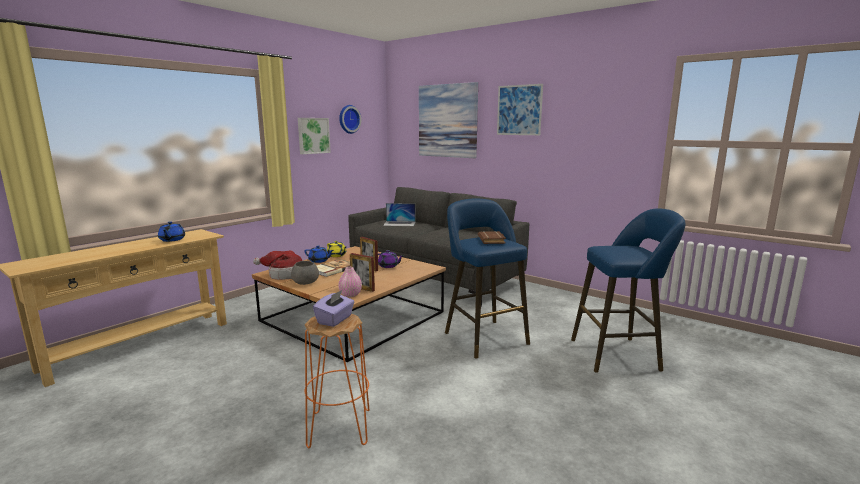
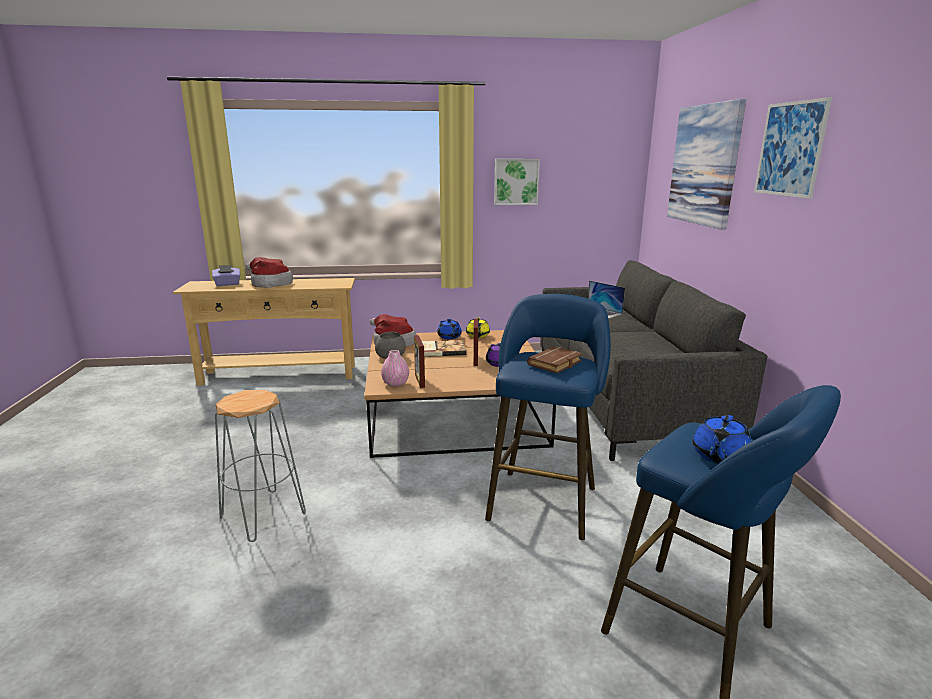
camera: 45 degrees right, 5 degrees up
(124, 247) = (269, 284): none -> hat
(172, 240) = (309, 284): blue teapot -> blue teapot (719, 456)
(335, 320) = (249, 400): purple tissue box -> purple tissue box (227, 284)
(339, 427) = (264, 514): orange stool -> grey stool
(348, 119) = (576, 160): wall clock -> none

